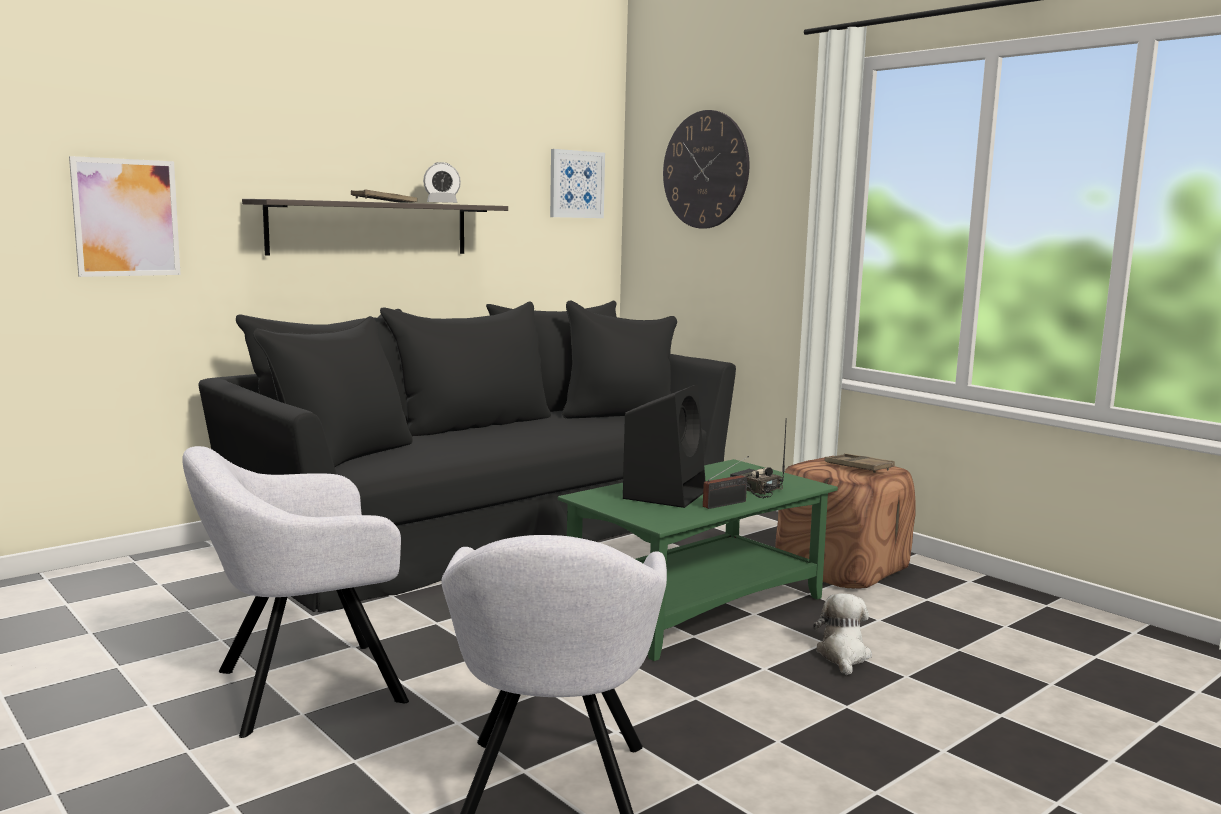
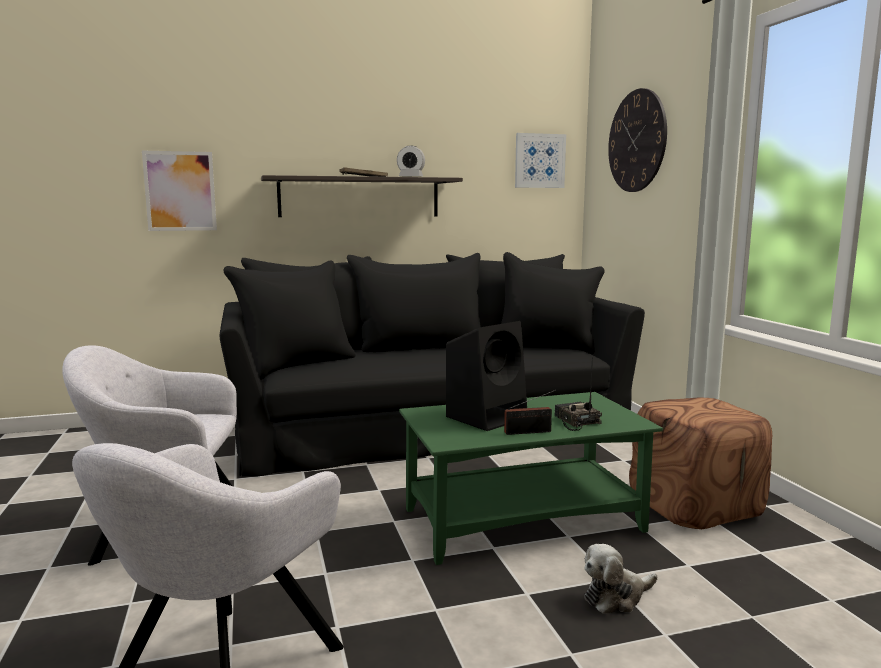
camera: 25 degrees right, 0 degrees up
(843, 656) = (616, 597): plush toy -> plush toy turned 150 degrees counterclockwise
(858, 467) = (710, 411): brown tray -> none

